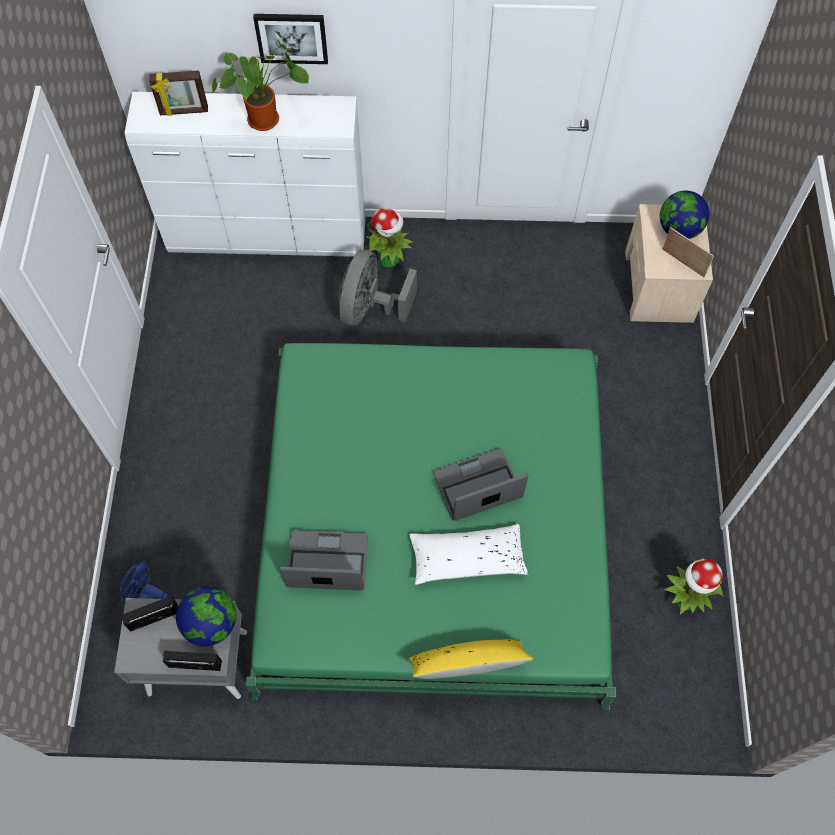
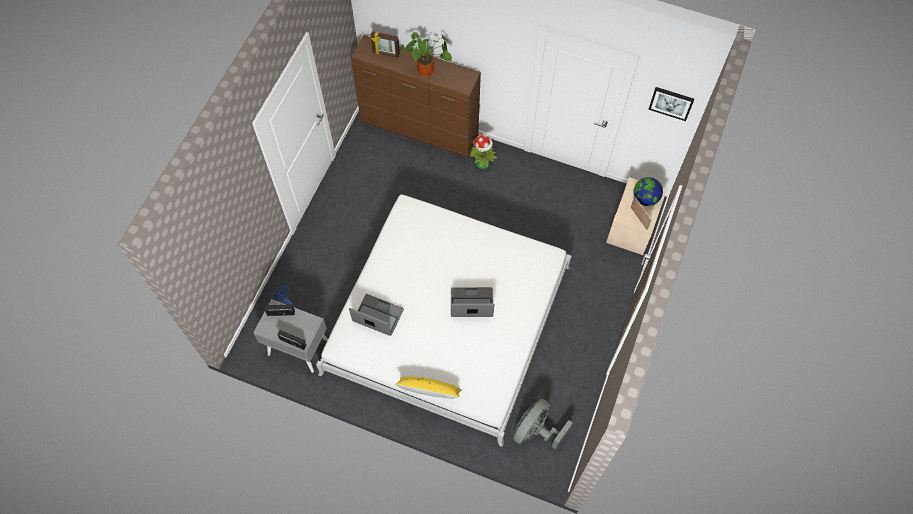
camera: 20 degrees right, 0 degrees up
(211, 623) = (308, 325): globe -> none
(268, 238) = (419, 130): white dresser -> brown dresser
(291, 37) = (450, 33): picture -> picture (671, 103)
(370, 308) = (460, 188): grey fan -> grey fan (536, 431)
(434, 526) = (448, 319): green bed -> white bed
(467, 558) = (451, 338): white pillow -> none
(685, 598) = (569, 404): potted plant -> none

